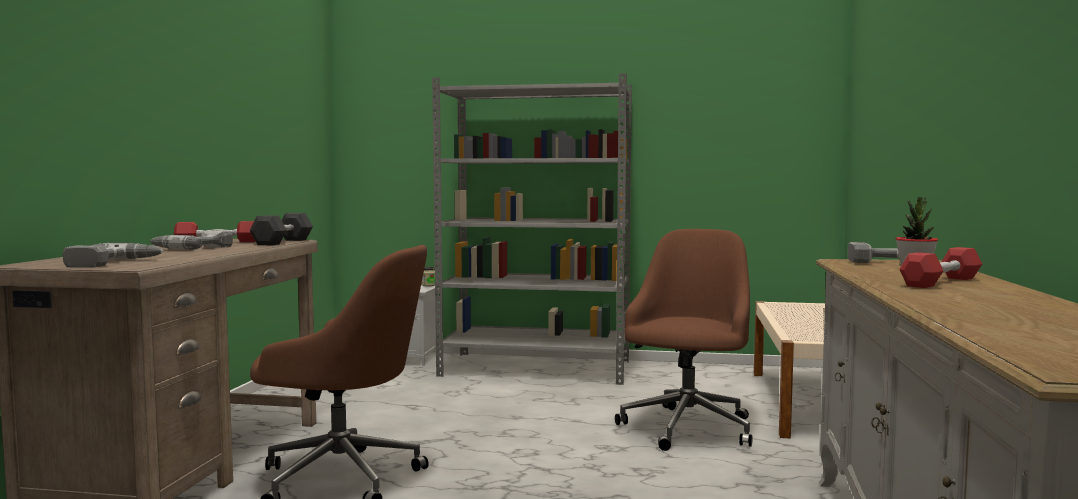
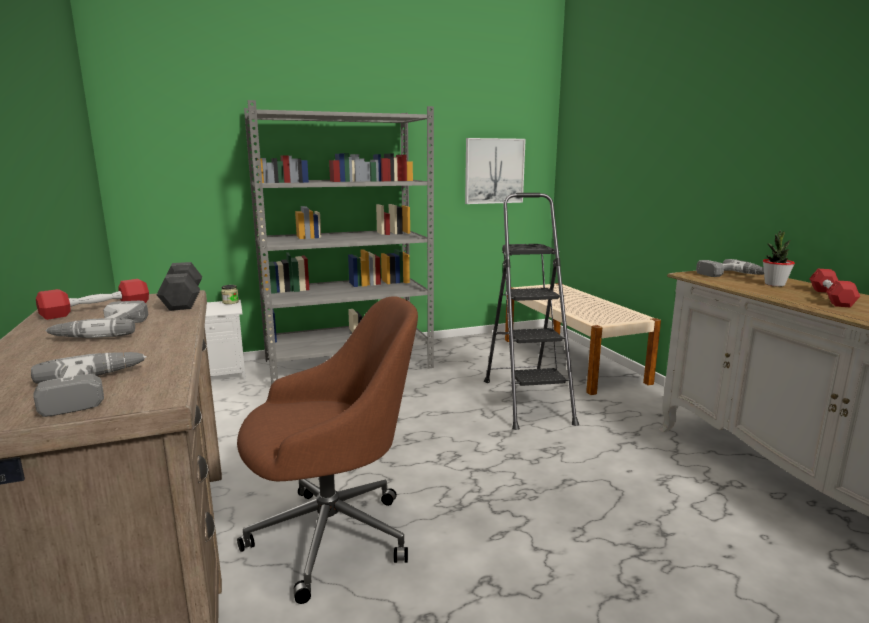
camera: 30 degrees left, 10 degrees up
(687, 427) = (526, 400): brown office chair -> step ladder
(751, 151) = (494, 171): none -> picture

